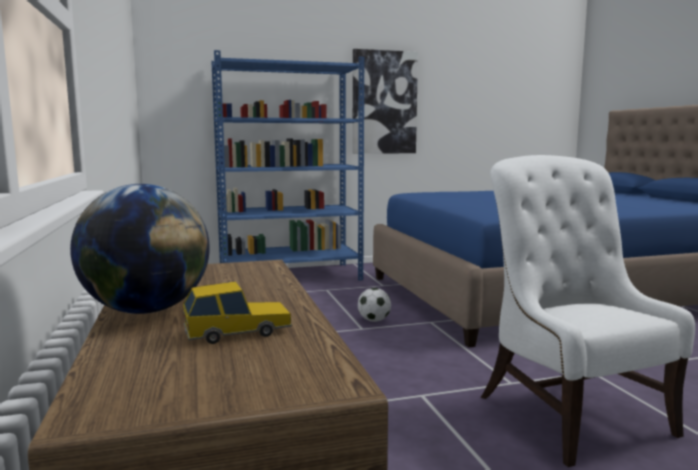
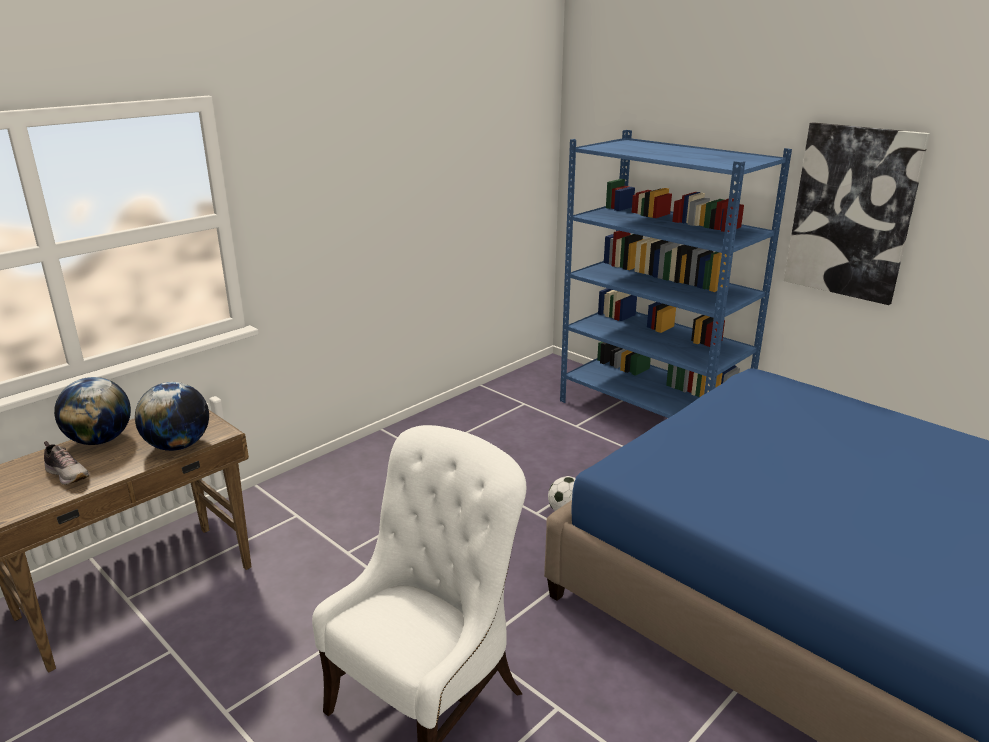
camera: 60 degrees right, 15 degrees up
(238, 331) = (68, 474): toy car -> shoe
(262, 279) = (178, 445): none -> globe

